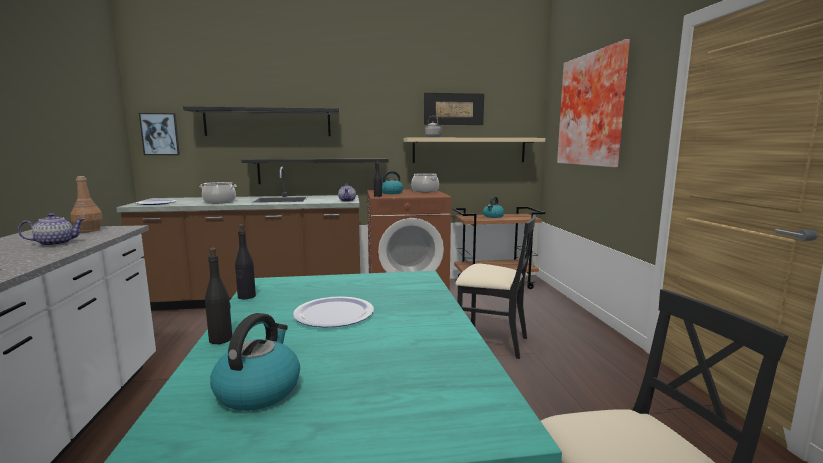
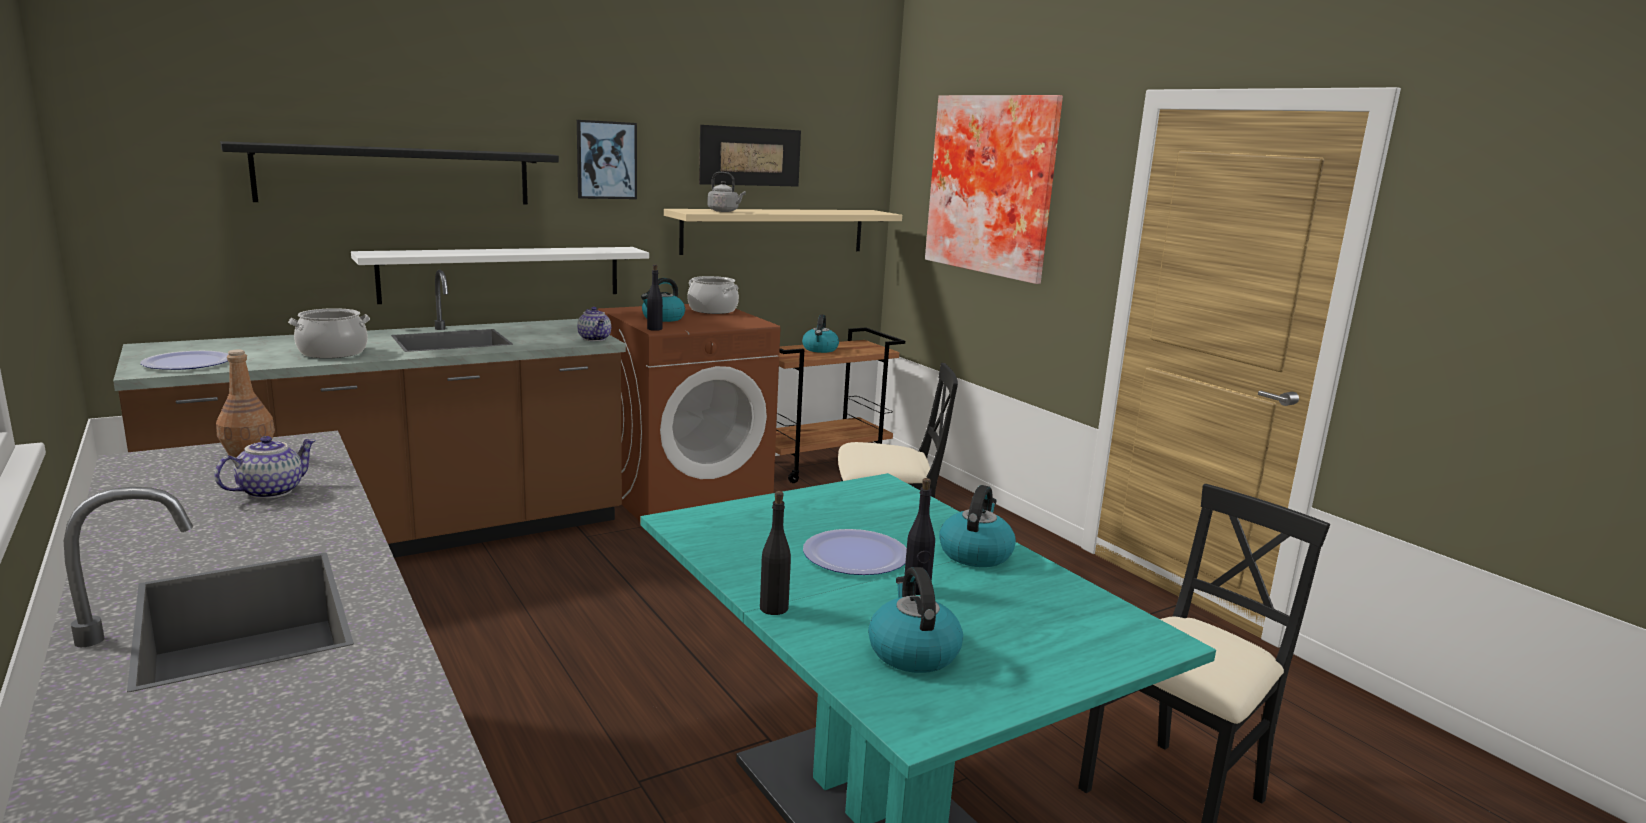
camera: 25 degrees left, 5 degrees up
(160, 134) = (140, 198): picture -> picture (606, 160)
(246, 296) = (698, 546): black bottle -> black bottle (917, 589)
(318, 171) = (503, 273): black shelf -> white shelf
(424, 324) = (975, 553): none -> kettle

